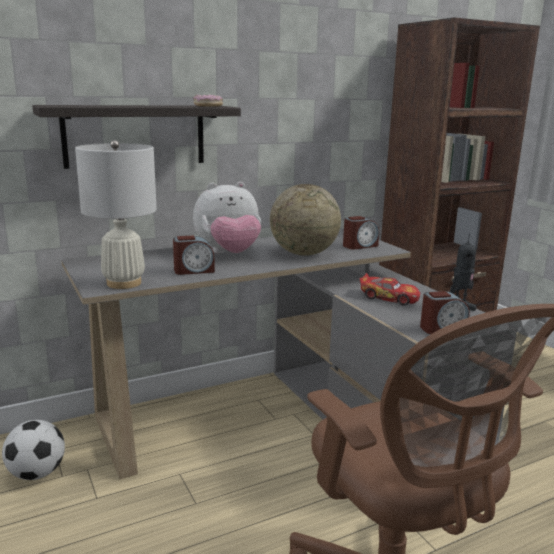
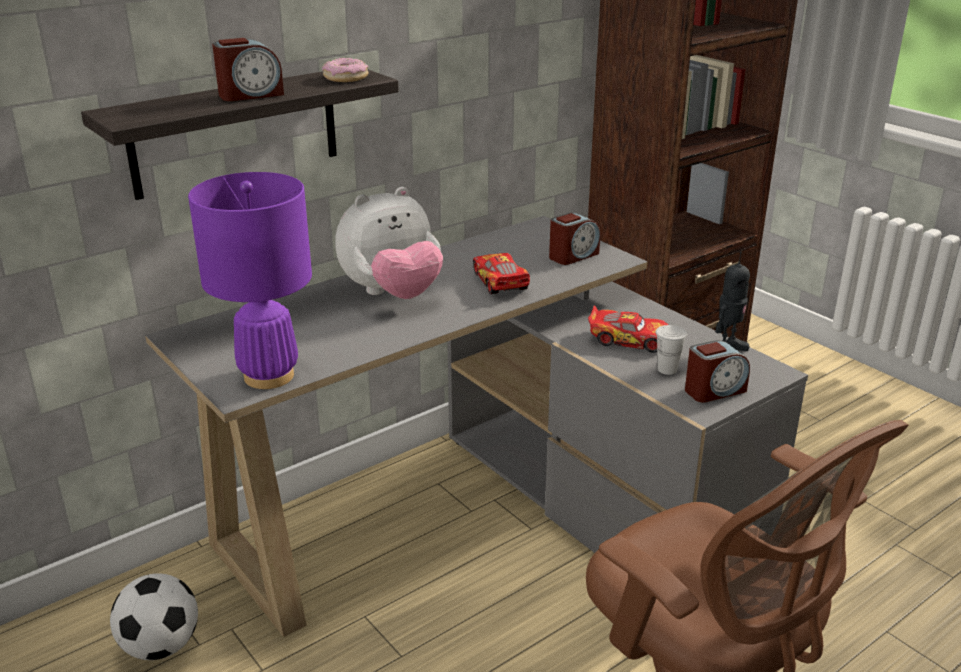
camera: 10 degrees left, 10 degrees up
(124, 283) = (269, 376): white table lamp -> purple table lamp
(194, 270) = (357, 337): alarm clock -> alarm clock (250, 95)
(303, 253) = (500, 282): globe -> toy car
(411, 315) = (667, 369): none -> white cup

